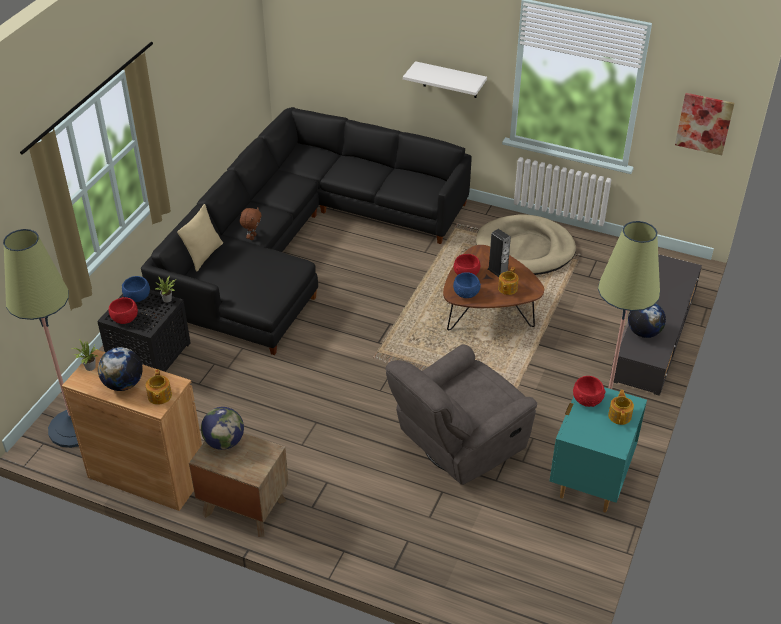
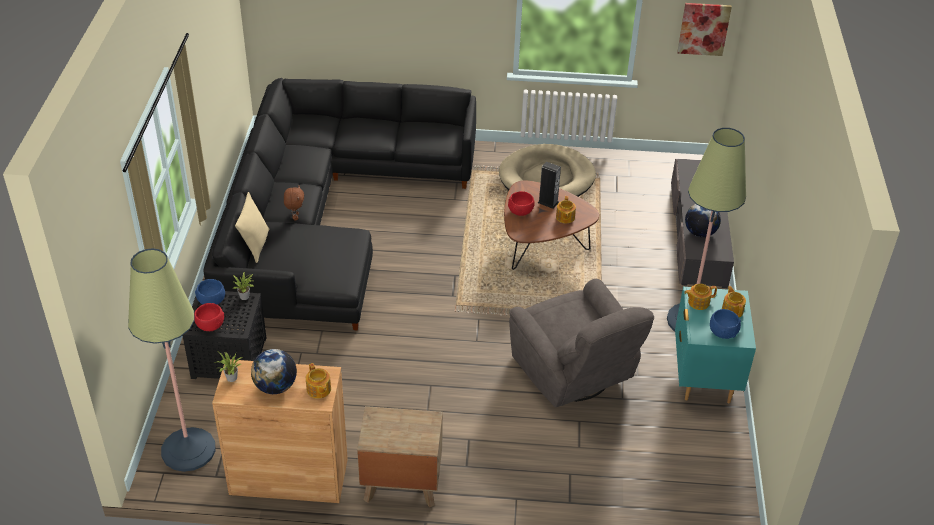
camera: 20 degrees left, 0 degrees up
(224, 442) = (381, 421): globe -> none
(450, 80) = (448, 25): white shelf -> none
(458, 447) = (574, 376): grey armchair -> grey armchair turned 60 degrees counterclockwise
(466, 293) = (529, 229): blue bowl -> blue bowl (723, 332)
(587, 399) = (698, 302): red bowl -> teapot

